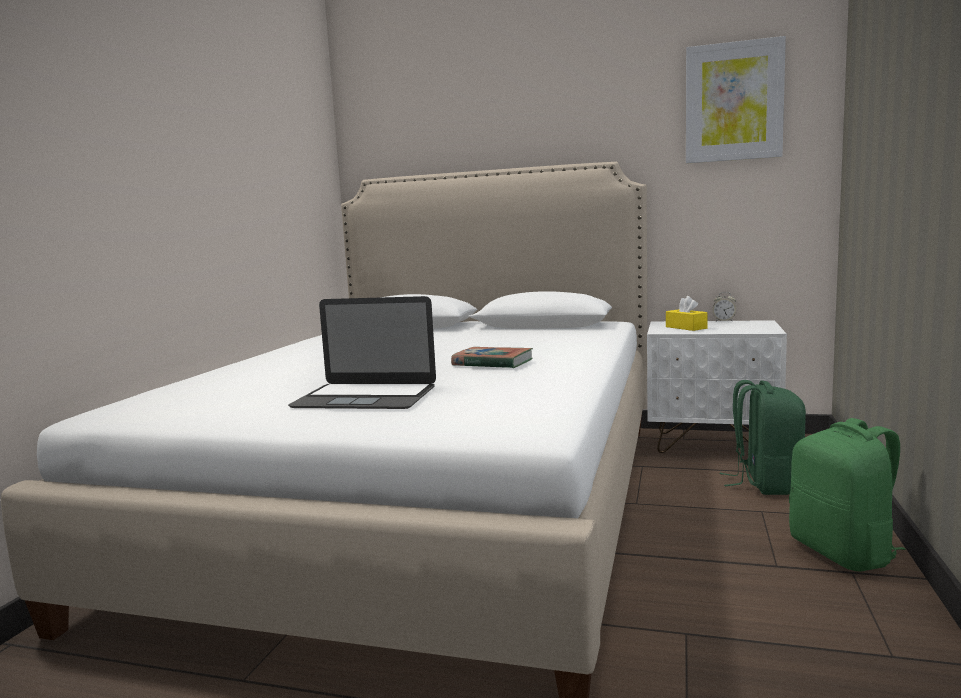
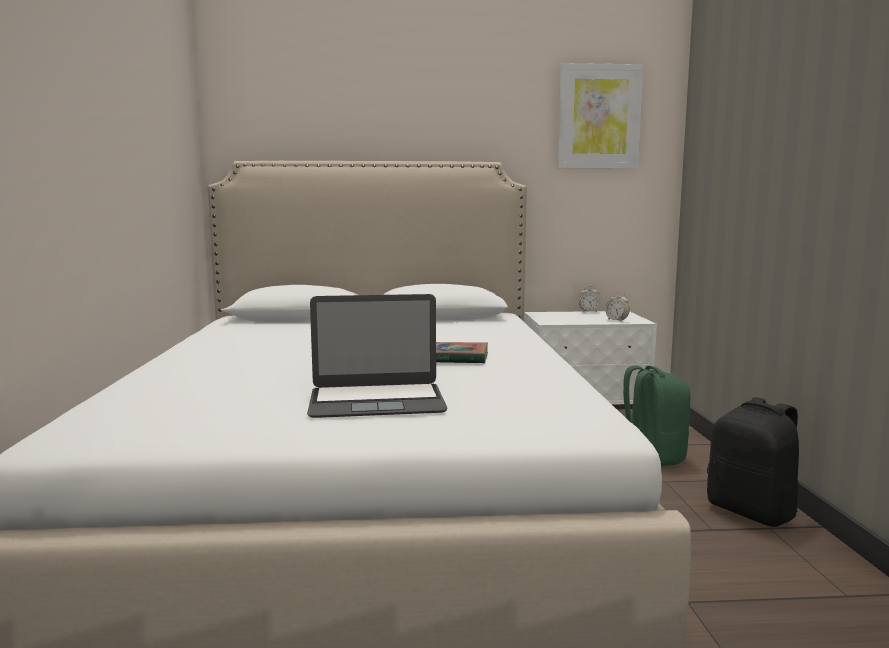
camera: 20 degrees left, 0 degrees up
(686, 327) = (565, 318): yellow tissue box -> none
(742, 330) = (617, 320): none -> alarm clock
(843, 553) = (752, 512): green backpack -> black backpack

